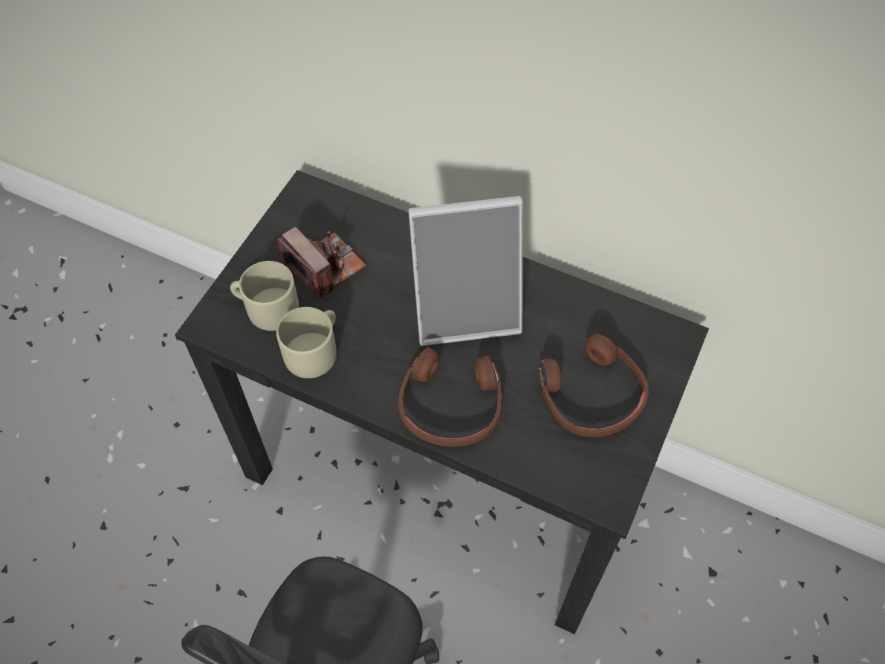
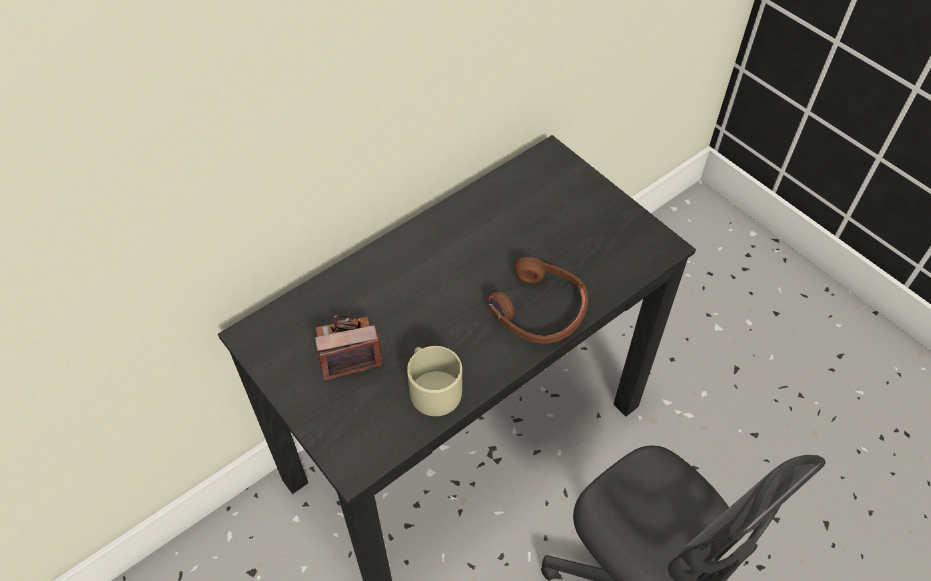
camera: 65 degrees left, 5 degrees down
(266, 307) = (363, 411): beige mug -> none
(466, 309) = (453, 265): picture frame -> none
(591, 395) = (574, 221): brown headphones -> none

